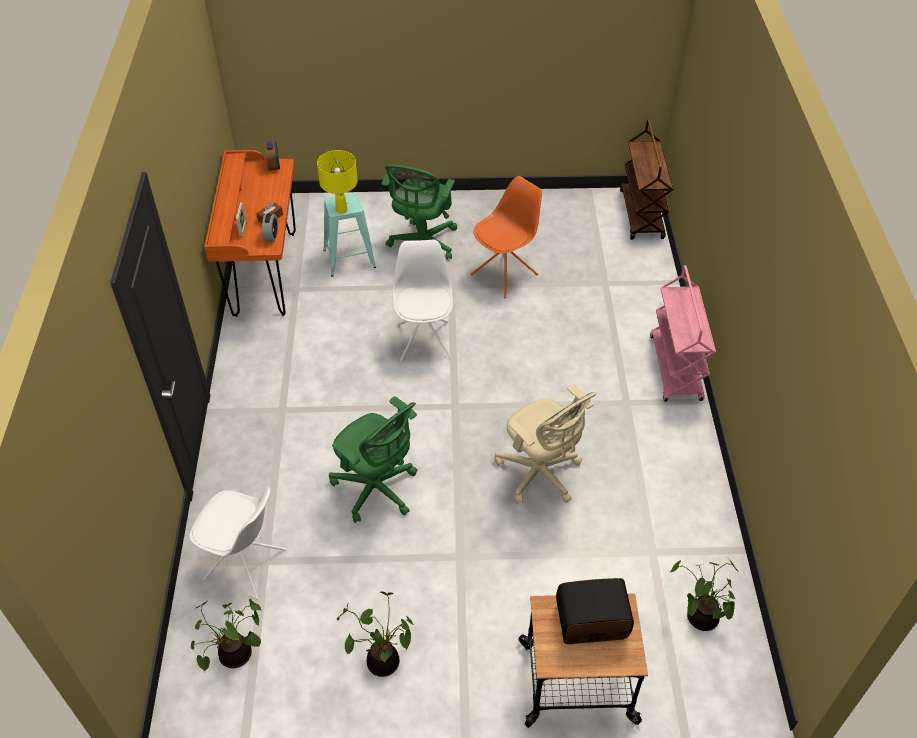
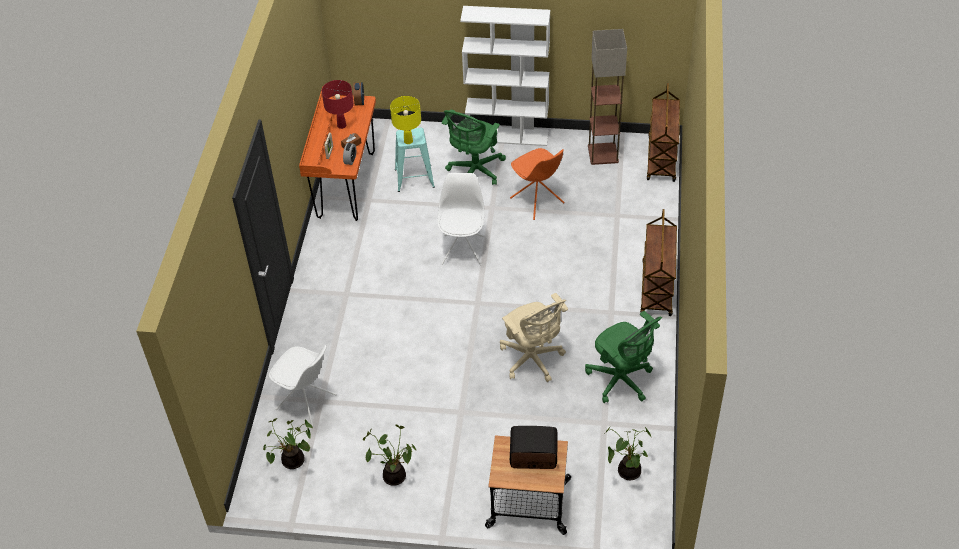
camera: 10 degrees right, 0 degrees up
(255, 195) = (341, 126): none -> red table lamp
(377, 490) = (408, 359): green office chair -> green office chair (621, 380)
(454, 201) = (508, 135): none -> white bookcase
(505, 274) = (537, 201): orange chair -> orange chair turned 90 degrees clockwise
(572, 214) = (603, 154): none -> floor lamp
(676, 368) = (657, 289): pink cart -> brown cart

